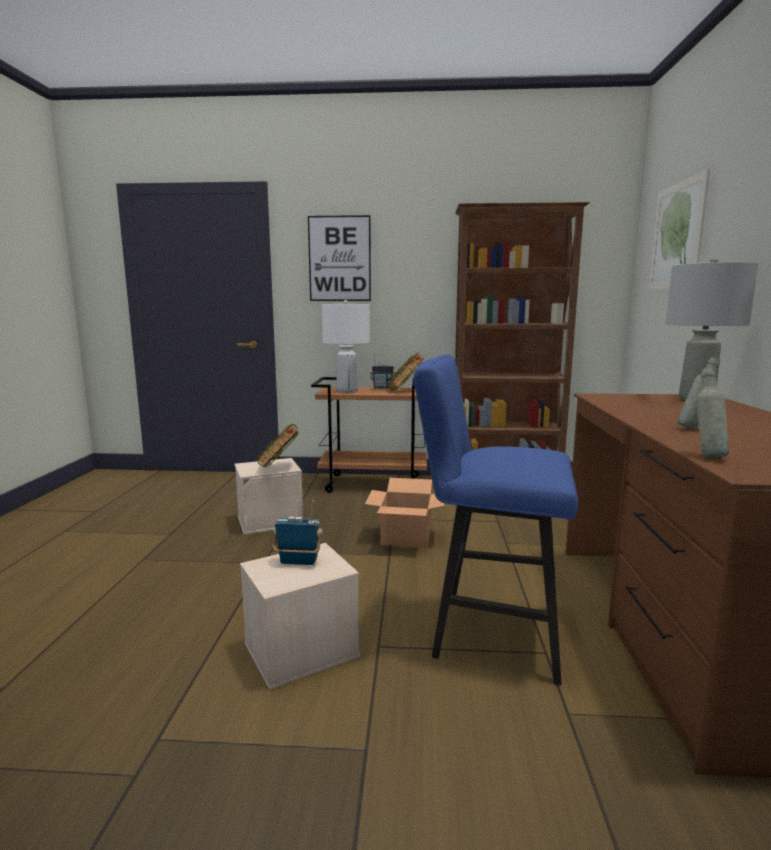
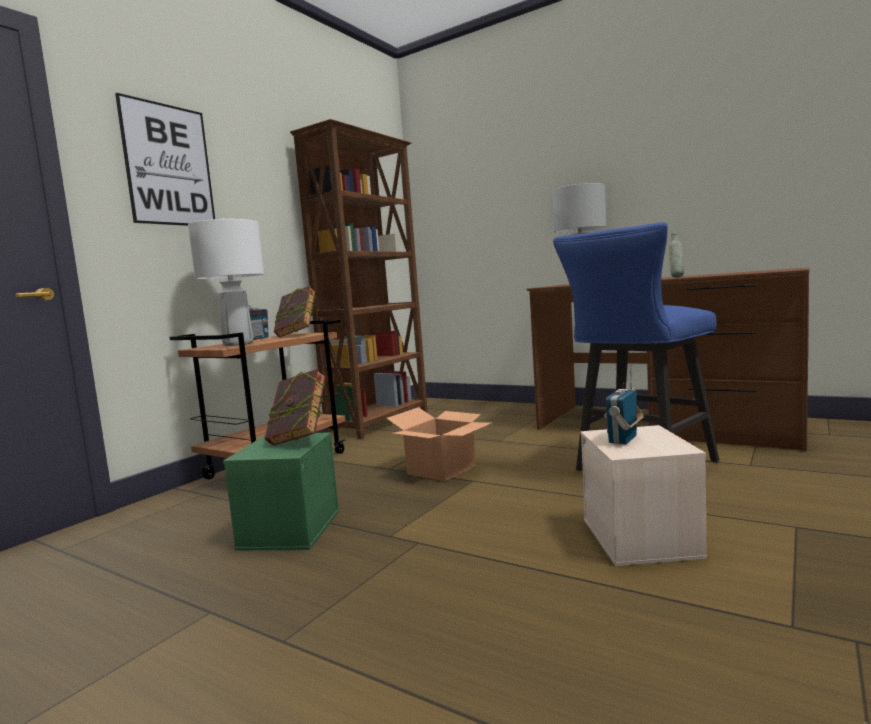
camera: 60 degrees left, 5 degrees down
(270, 520) = (289, 529): beige storage box -> green storage box
(677, 236) = (475, 178): picture -> none
(707, 456) = (749, 272): grey bottle -> none

